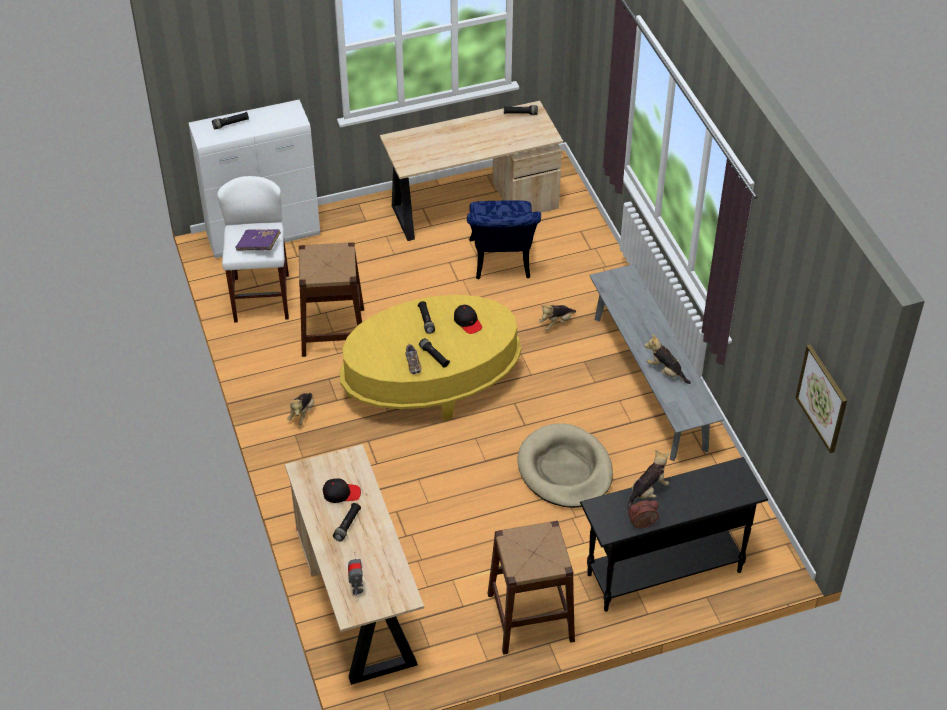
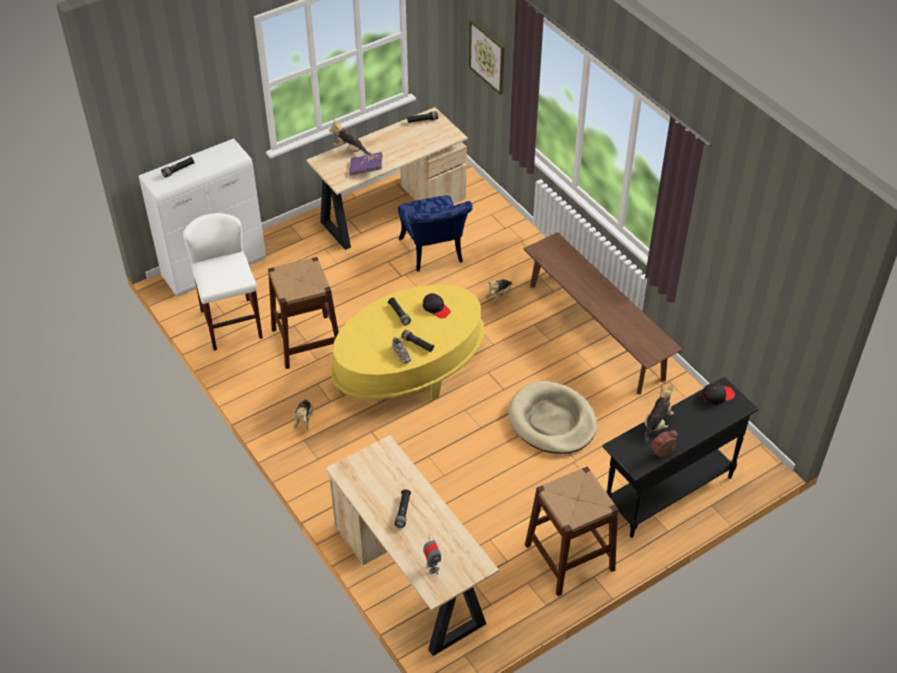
camera: 15 degrees left, 0 degrees up
(259, 245) = (230, 275): purple book -> purple book (366, 168)
(341, 493) = (387, 483): black cap -> black cap (717, 395)
(649, 382) = (595, 331): grey bench -> brown bench
(665, 371) = (618, 318): plush toy -> plush toy (350, 150)
(822, 398) = (798, 311): picture -> picture (487, 56)

